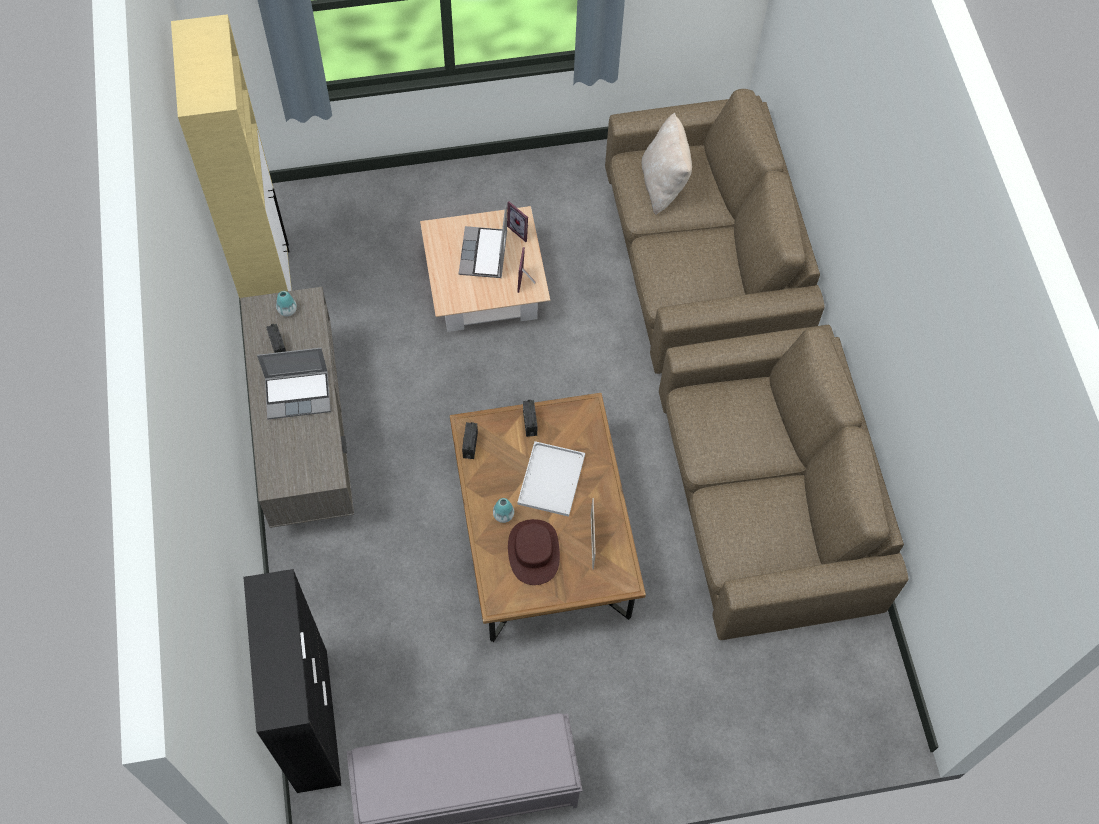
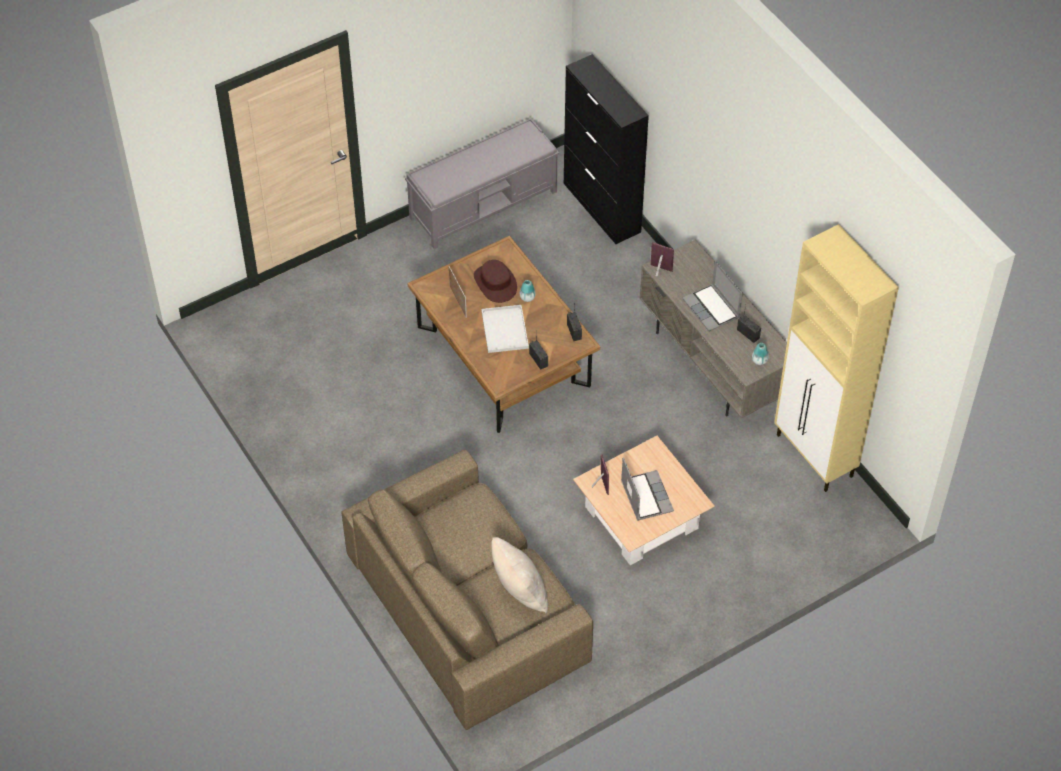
camera: 160 degrees right, 10 degrees down
(299, 394) = (712, 309): laptop -> laptop turned 90 degrees counterclockwise
(521, 229) = (625, 527): picture frame -> picture frame (659, 272)
(764, 500) = (346, 433): brown sofa -> none

